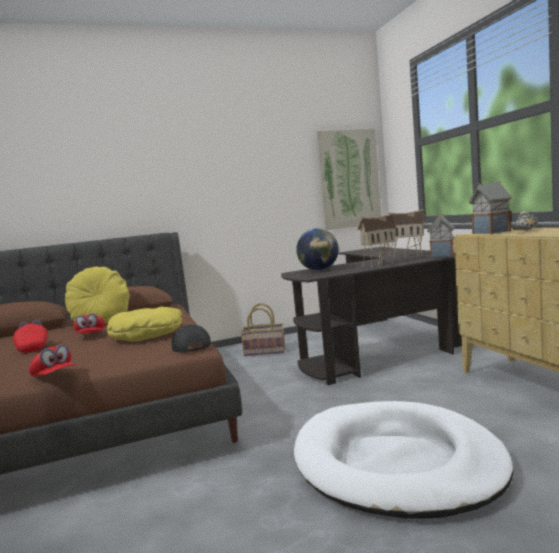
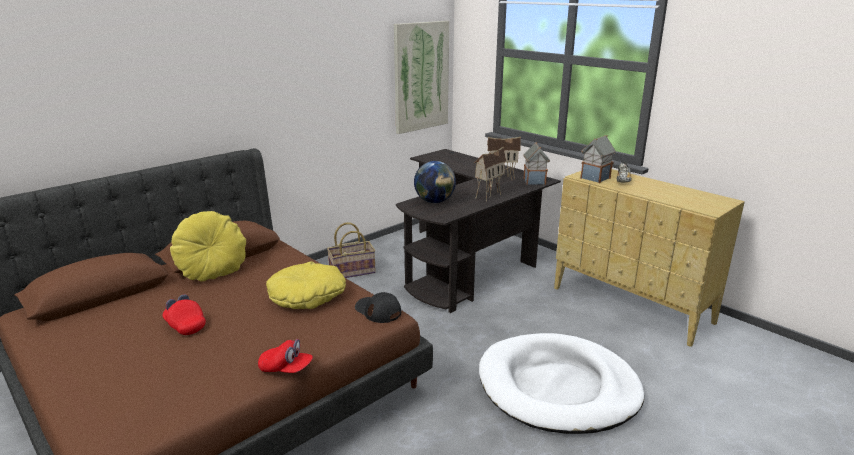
camera: 25 degrees left, 15 degrees up
(90, 336) = (234, 300): red cap -> none

